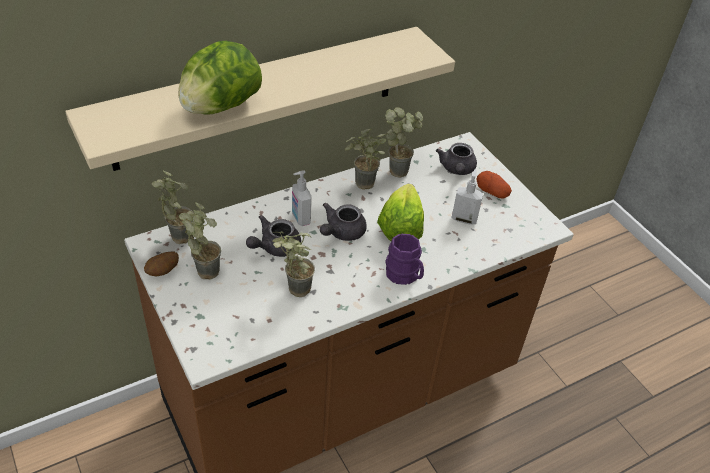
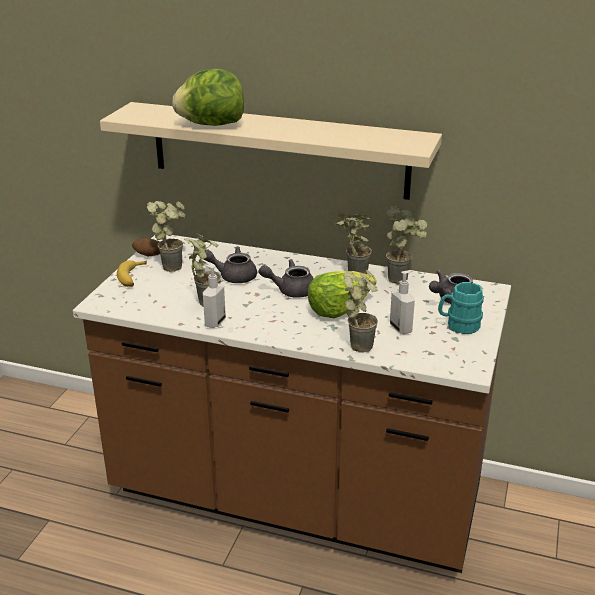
camera: 50 degrees right, 15 degrees down
(177, 234) = (187, 243): potted plant -> potted plant (359, 343)
(190, 308) = (132, 278): none -> banana
(300, 218) = (276, 271): soap dispenser -> soap dispenser (214, 322)
(404, 276) = (291, 333): purple mug -> none
(492, 192) = (458, 325): potato -> turquoise mug

